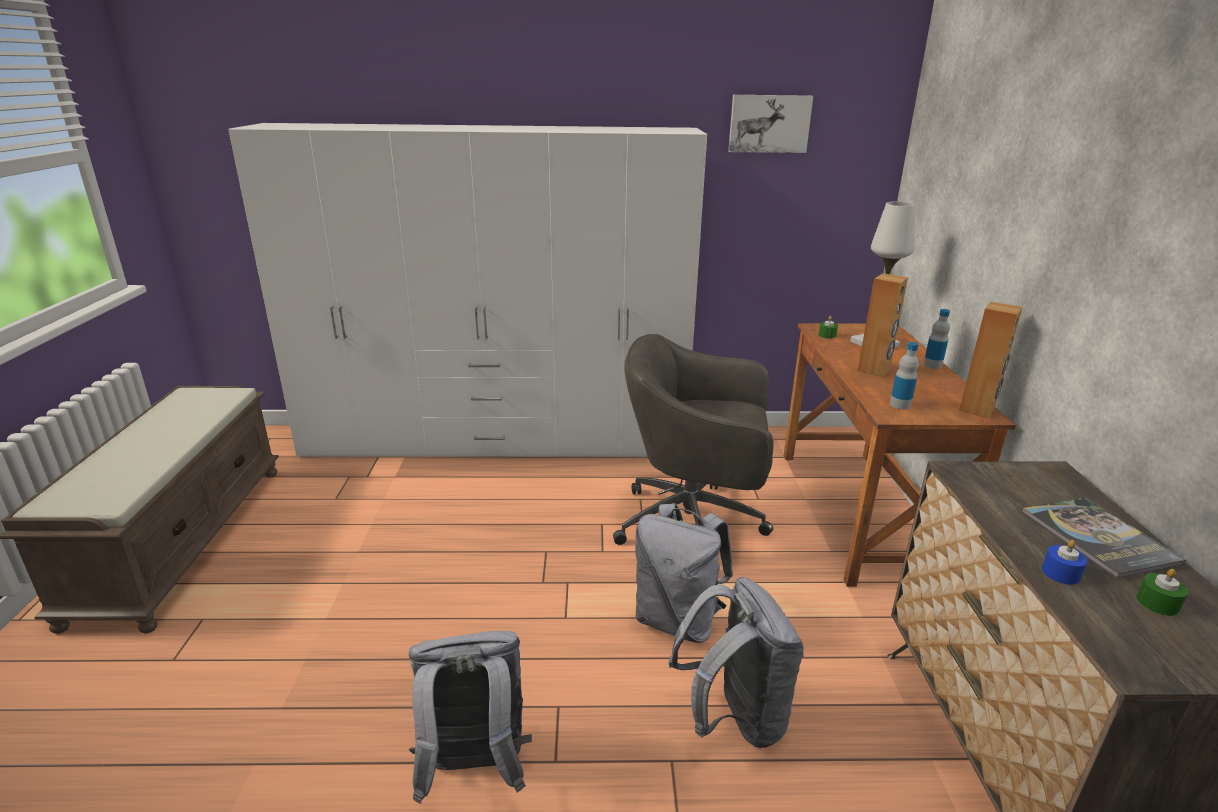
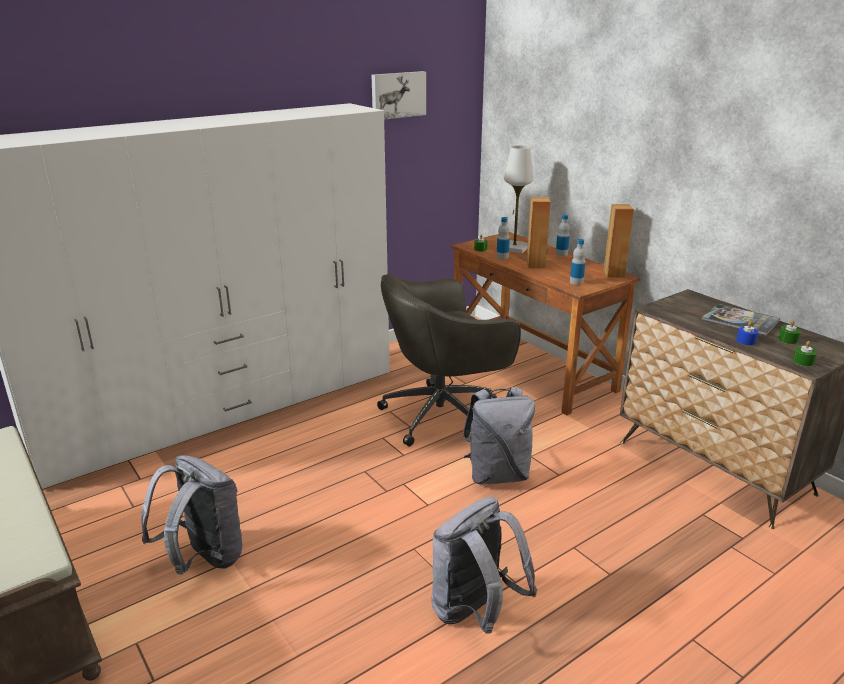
camera: 35 degrees left, 0 degrees up
(734, 717) = (581, 510): grey backpack -> grey backpack (204, 559)
(842, 350) = (502, 257): none -> bottle
(1137, 652) = (803, 362): none -> green candle

